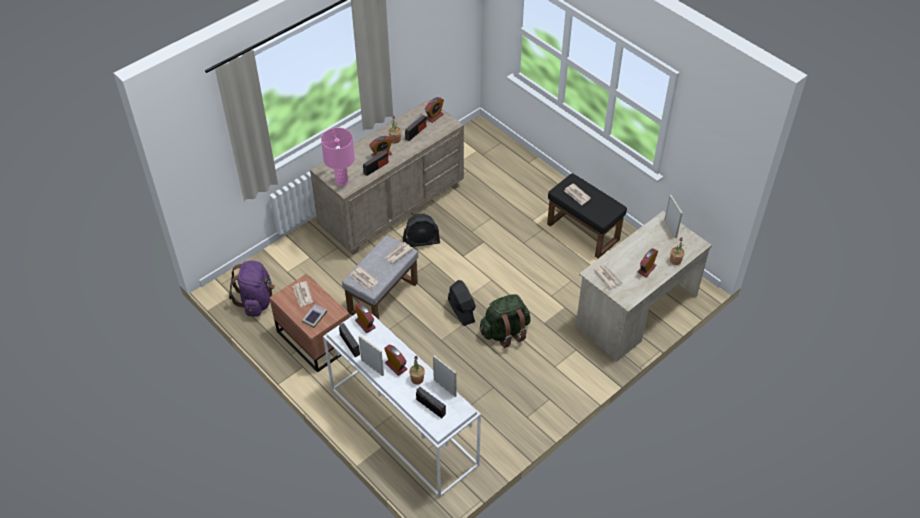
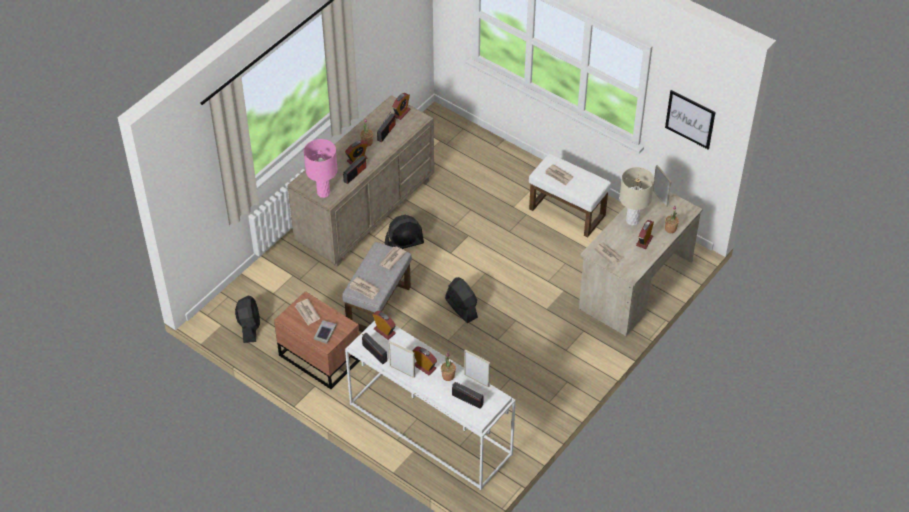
camera: 10 degrees left, 0 degrees up
(256, 301) = (249, 327): purple backpack -> black fan
(505, 332) = (510, 323): green backpack -> none
(584, 232) = (568, 212): black ottoman -> white ottoman
(638, 247) = (632, 220): none -> beige table lamp
(709, 152) = (690, 119): none -> picture

